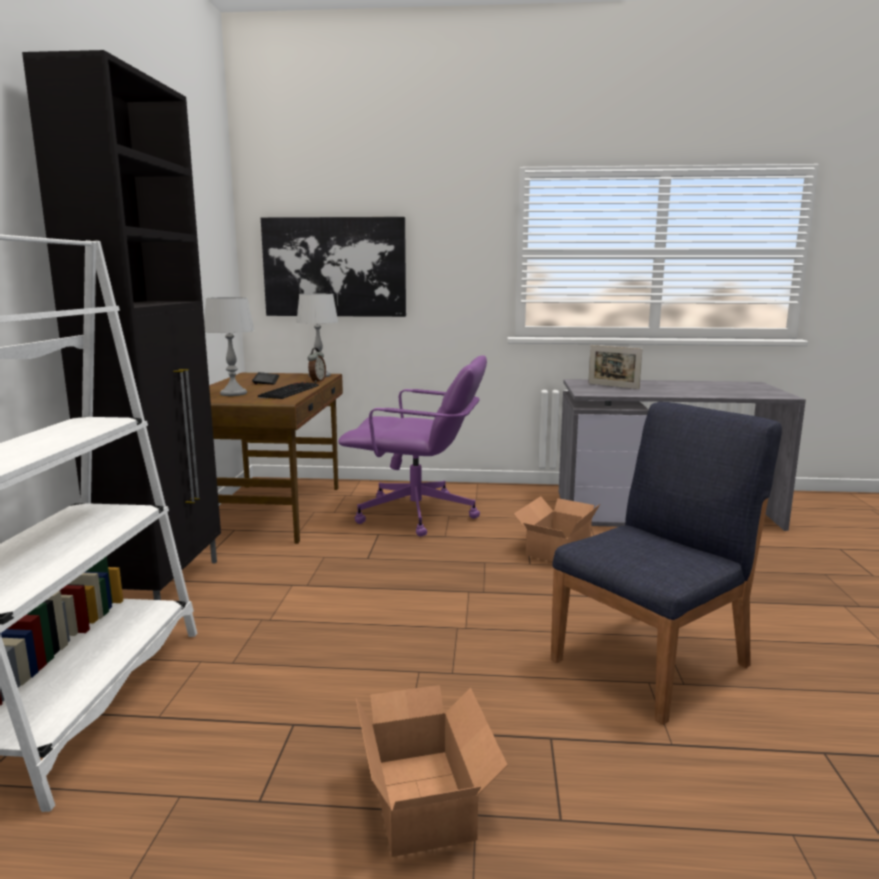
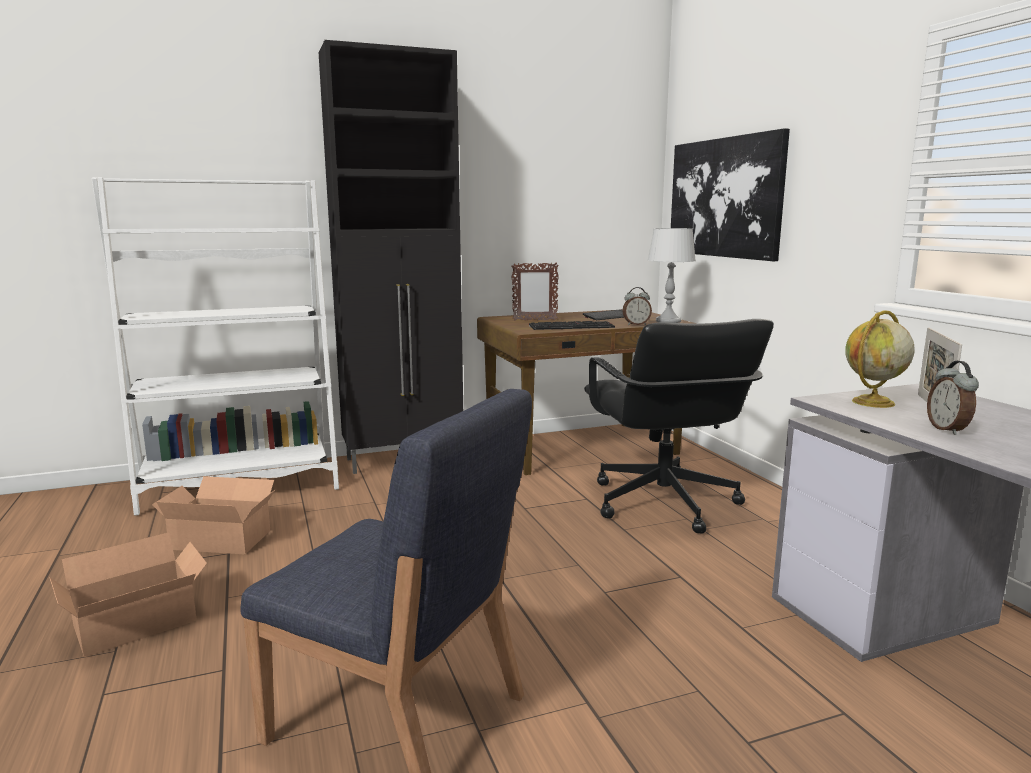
camera: 65 degrees right, 0 degrees up
(233, 393) = (534, 320): grey table lamp -> picture frame
(417, 515) = (663, 503): purple office chair -> black office chair
(555, 549) = (672, 601): cardboard box -> cardboard box (221, 538)
(598, 390) = (873, 403): none -> globe
(654, 391) = (948, 430): none -> alarm clock

